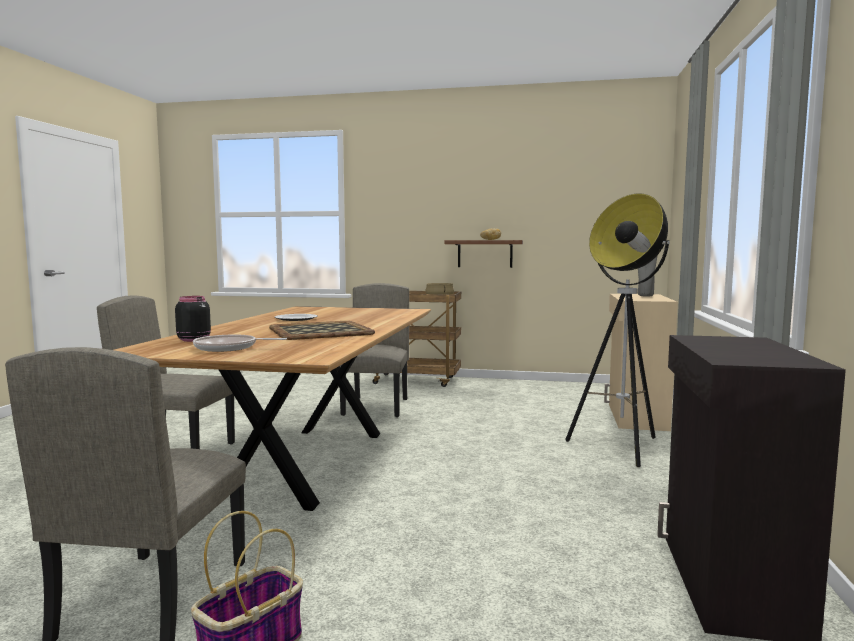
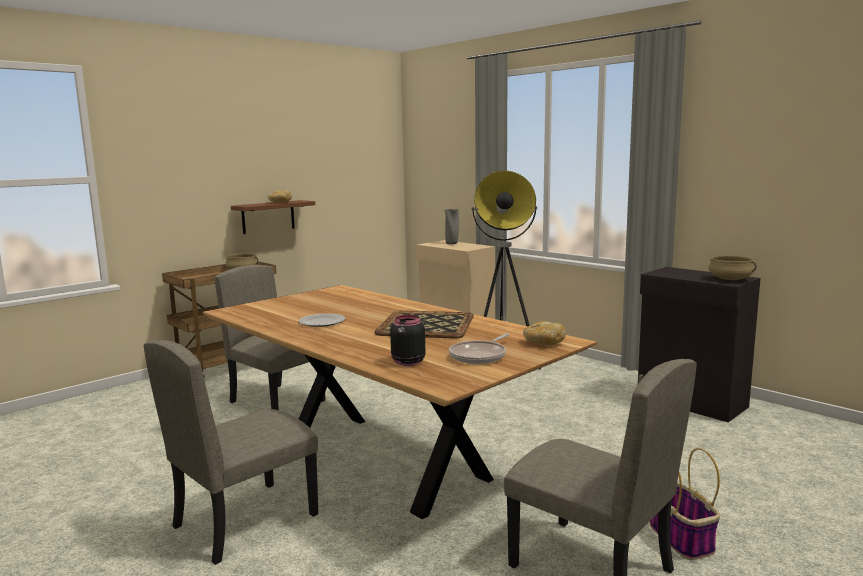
camera: 55 degrees left, 5 degrees up
(295, 355) = (543, 343): none -> bread
(765, 359) = (730, 279): none -> beige cooking pot

